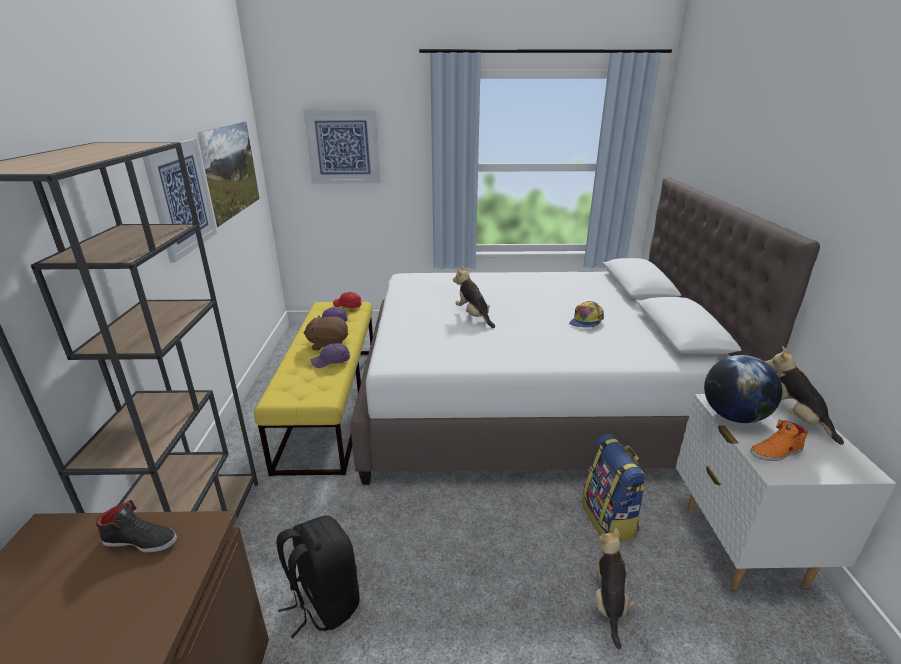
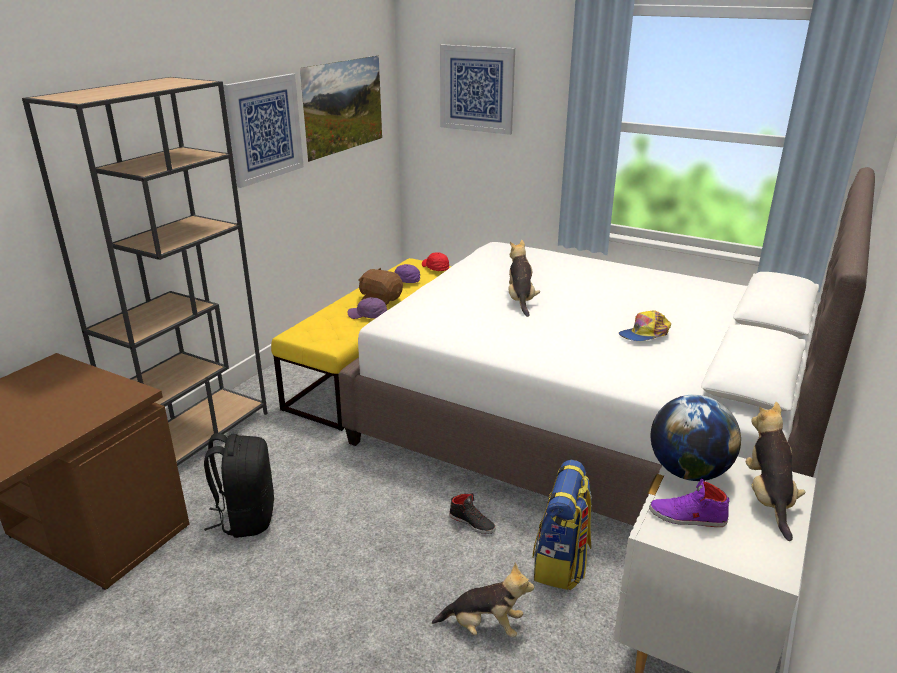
camera: 30 degrees right, 0 degrees up
(141, 540) = (94, 387): black shoe -> black shoe (472, 522)
(609, 602) = (484, 627): plush toy -> plush toy turned 60 degrees clockwise
(776, 452) = (687, 517): orange shoe -> purple shoe

